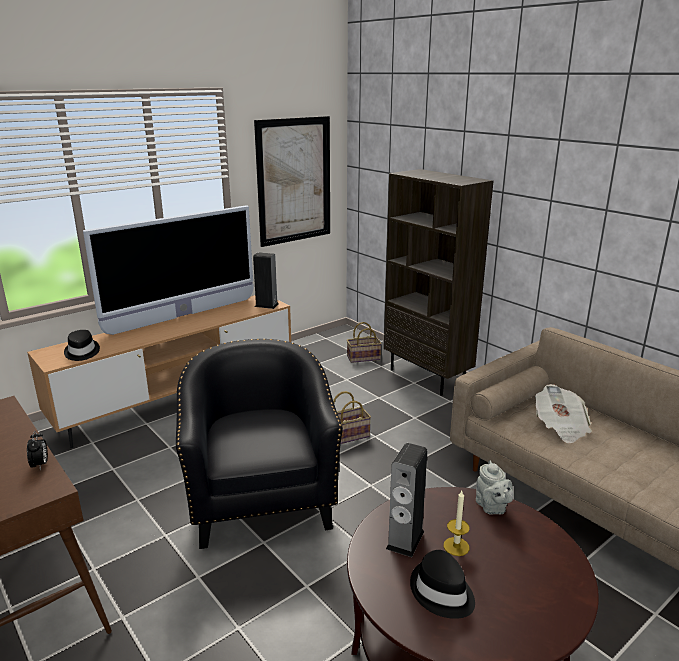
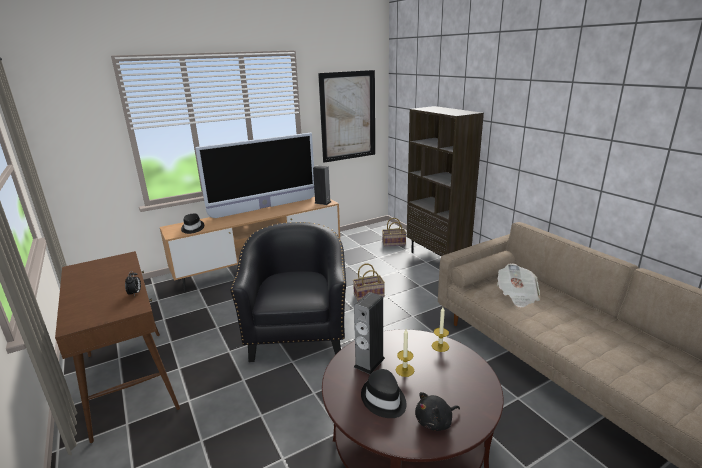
camera: 10 degrees right, 0 degrees up
(492, 507) = (440, 346): grey teapot -> candle
(519, 616) = (435, 422): none -> black plush toy

